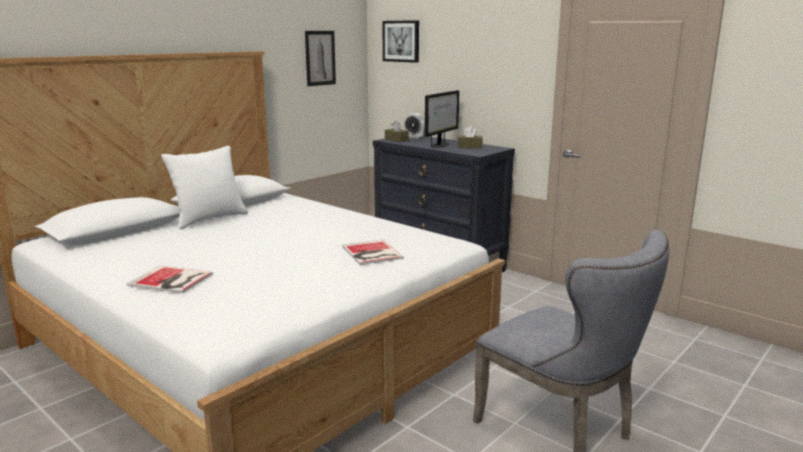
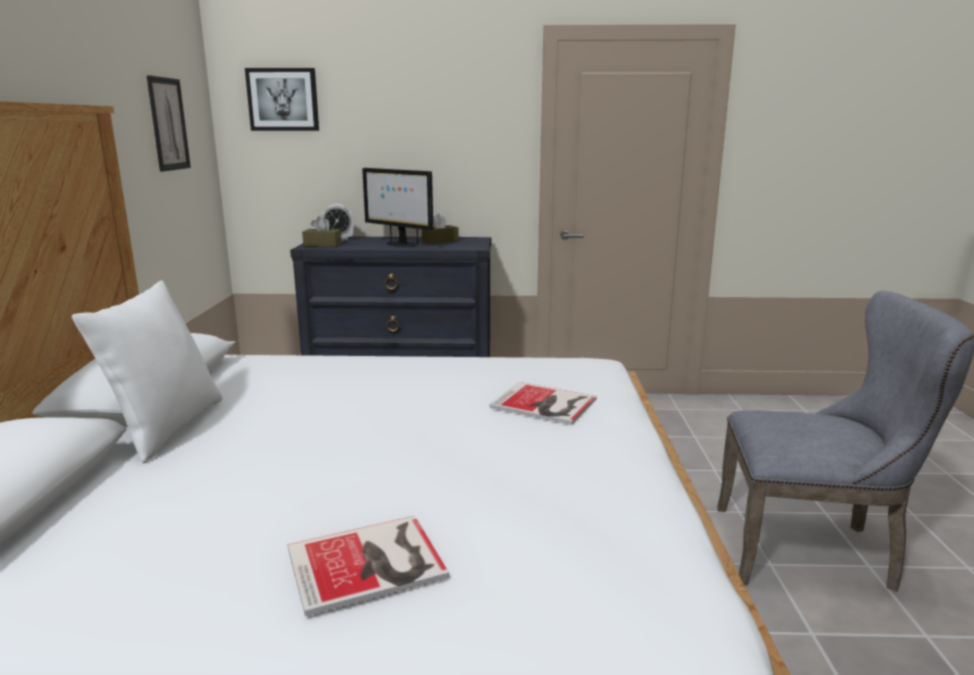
camera: 40 degrees left, 0 degrees up
(440, 145) = (400, 244): monitor -> monitor turned 135 degrees clockwise

